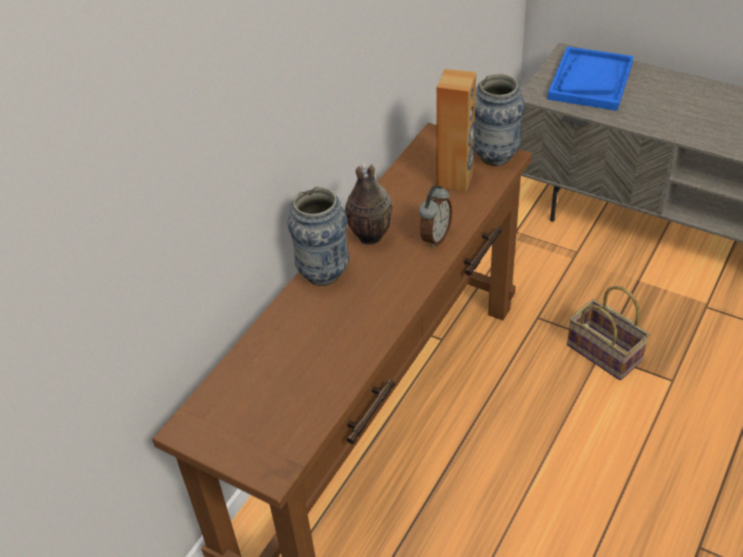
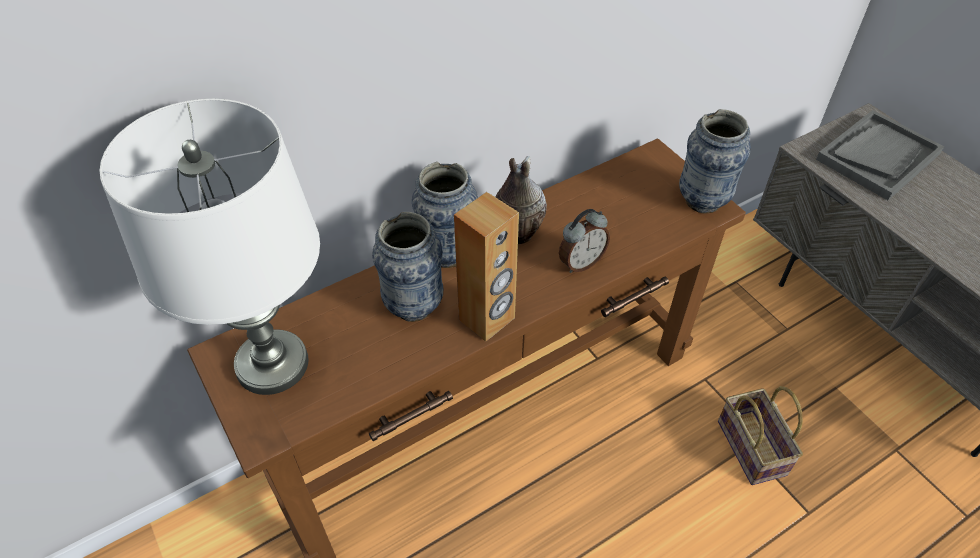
camera: 25 degrees right, 5 degrees up
(238, 416) = (271, 364): none -> white table lamp
(325, 323) = (413, 306): none -> vase
(455, 179) = (644, 209): brown speaker -> brown speaker (487, 319)
(590, 81) = (878, 156): blue tray -> grey tray

